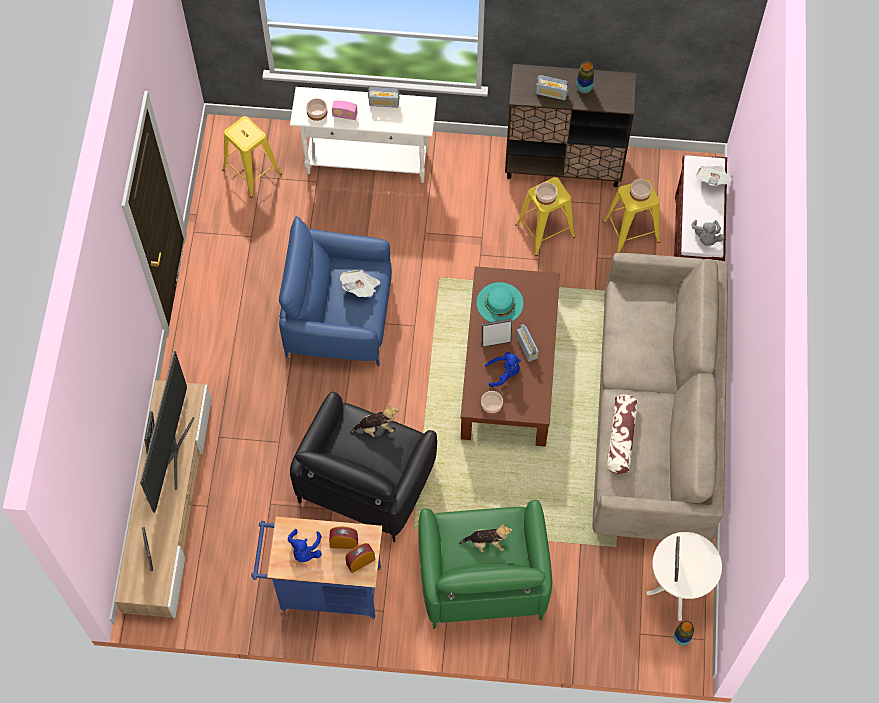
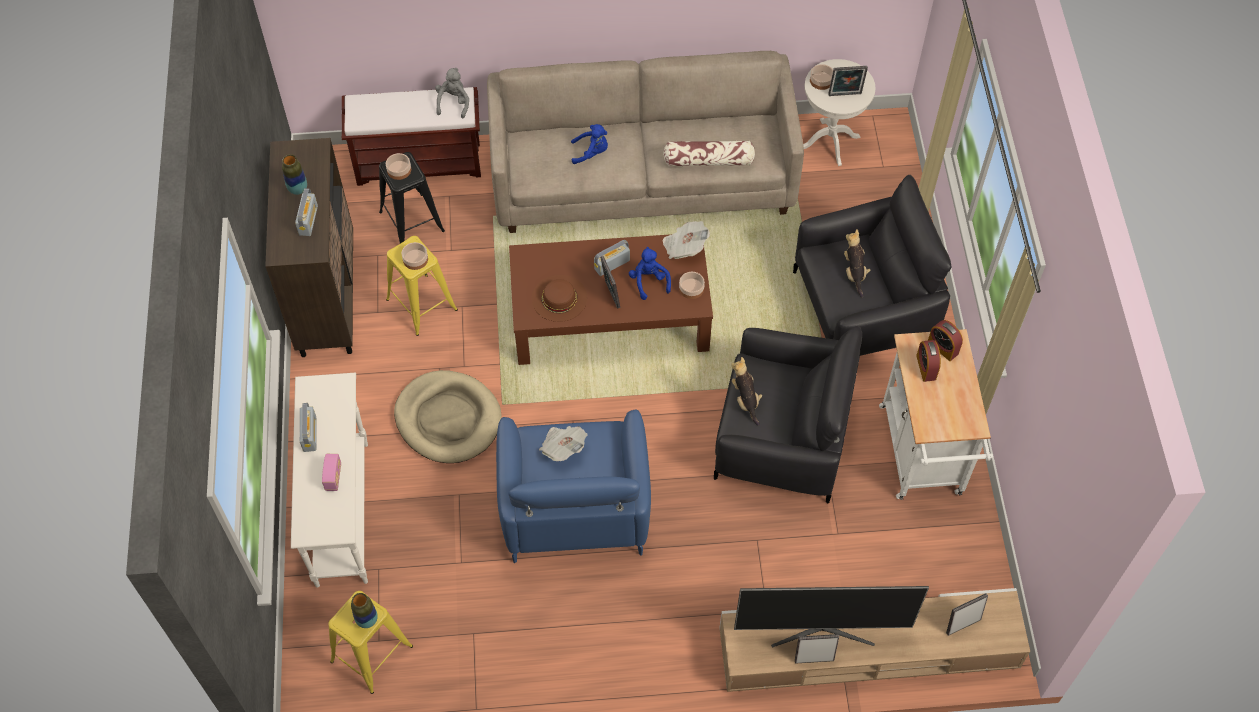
camera: 100 degrees left, 5 degrees down
(305, 550) = (947, 404): blue plush toy -> blue plush toy (591, 152)
(317, 112) = (331, 511): bowl -> bowl (821, 80)
(324, 588) = (922, 457): blue cart -> white cart
(433, 238) = (448, 419): none -> beige dog bed
(482, 575) = (862, 308): green armchair -> black armchair
(500, 303) = (559, 298): turquoise hat -> brown hat
(631, 231) = (412, 221): yellow stool -> black stool
(681, 638) = (877, 133): vase -> vase (367, 620)
(706, 238) = (453, 102): grey plush toy -> grey plush toy turned 75 degrees counterclockwise
(713, 180) = (376, 103): newspaper -> newspaper (684, 247)

